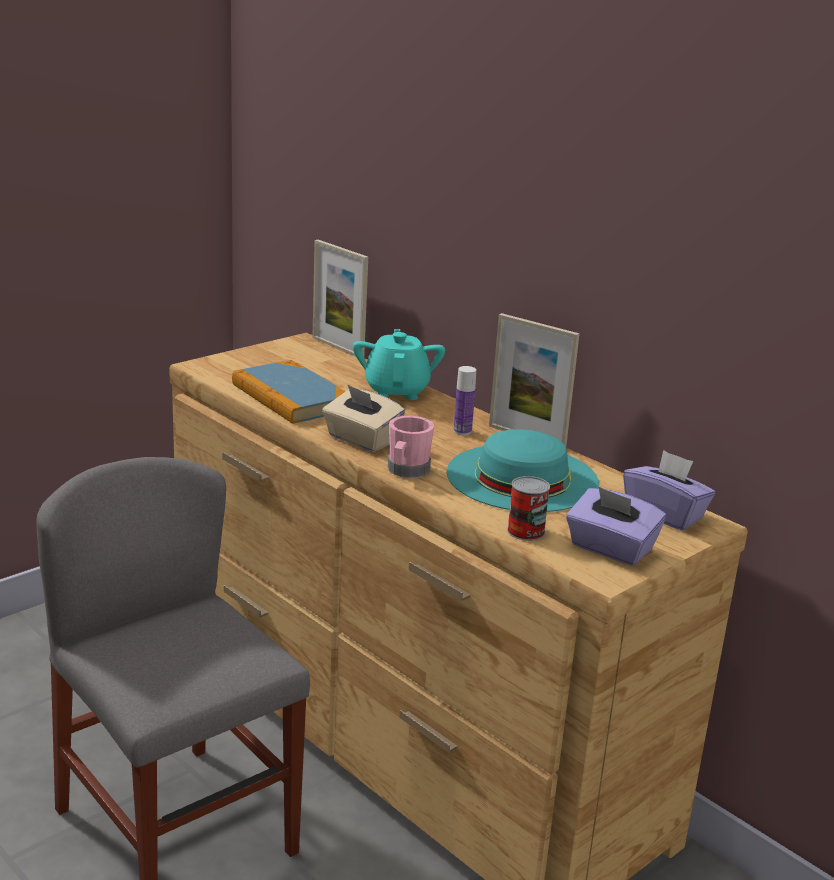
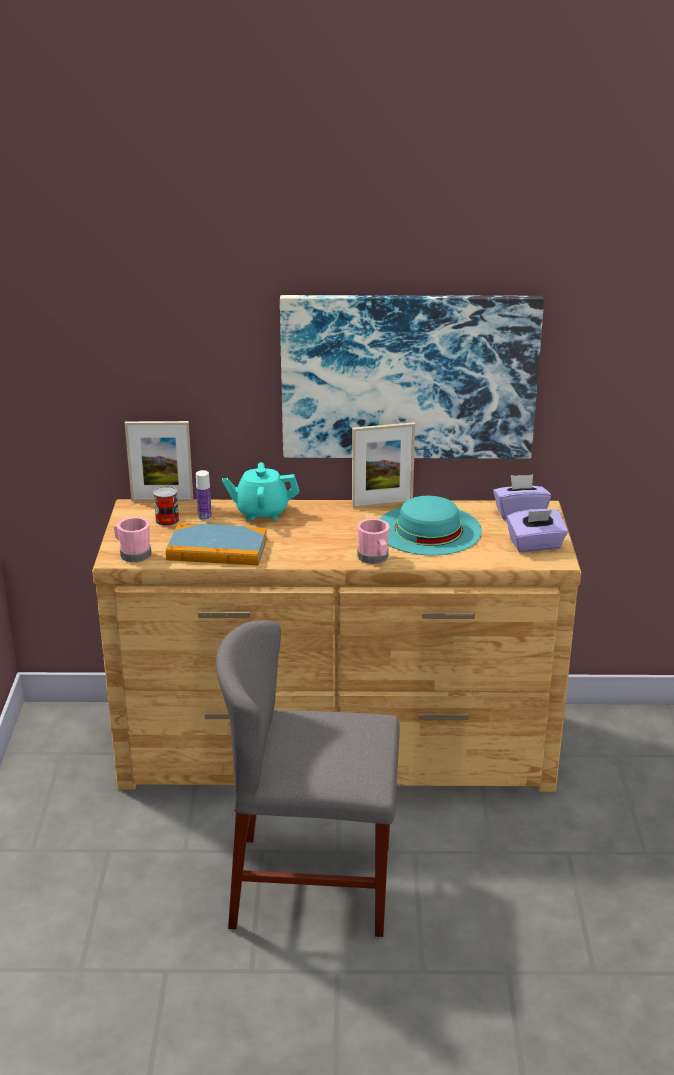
camera: 45 degrees left, 5 degrees up
(220, 369) = (133, 554): none -> pink mug
(361, 440) = (314, 554): beige tissue box -> none
(397, 391) = (261, 512): turquoise teapot -> turquoise teapot turned 45 degrees counterclockwise
(462, 431) = (347, 519): bottle -> bottle (204, 517)
(525, 531) = (488, 558): can -> can (167, 520)
(591, 267) = (408, 376): none -> picture

